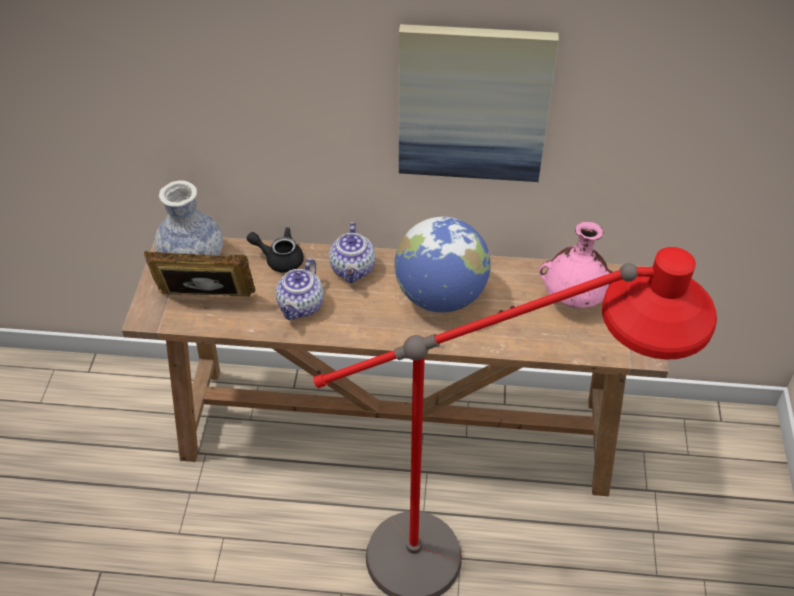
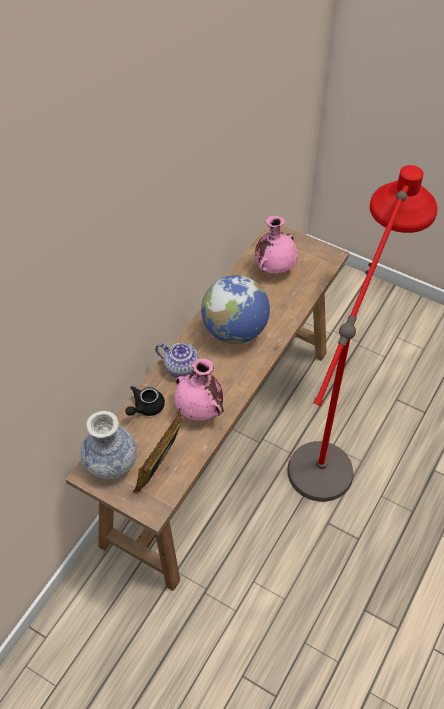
camera: 65 degrees left, 5 degrees up
(301, 307) = (200, 410): teapot -> pink vase
(473, 103) = (194, 206): picture -> none

